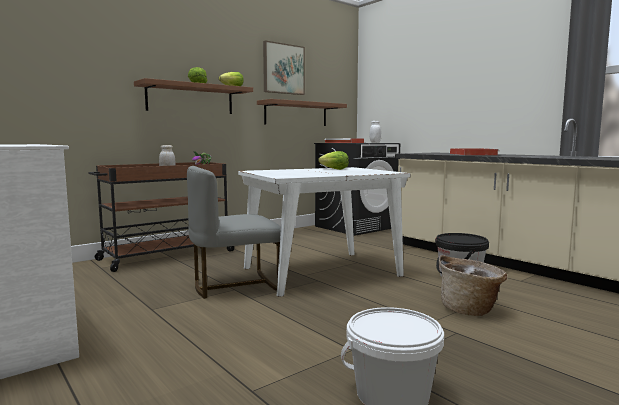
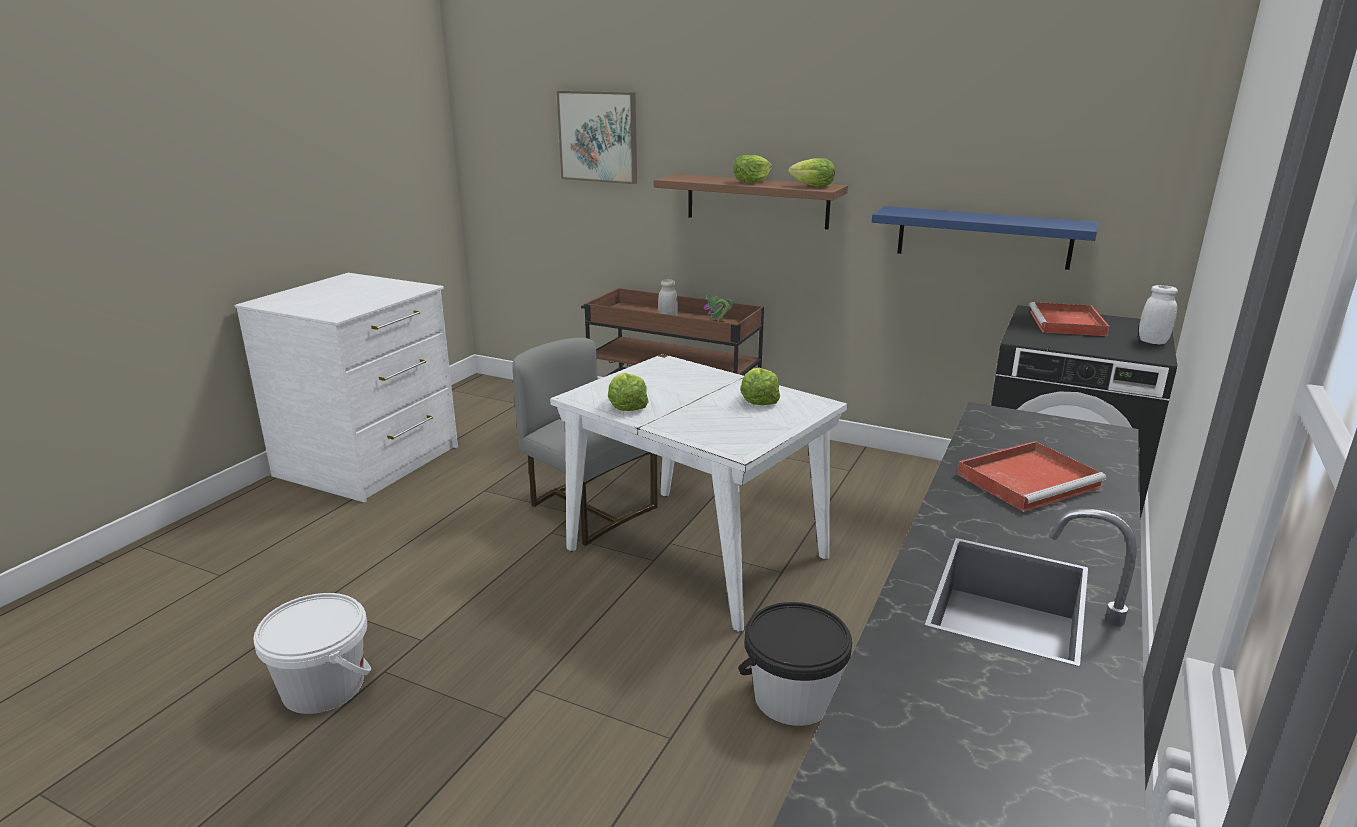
camera: 65 degrees right, 15 degrees up
(283, 69) = (961, 140): picture -> picture (598, 136)
(296, 114) = (983, 237): brown shelf -> blue shelf
(312, 174) = (626, 406): none -> lettuce
(470, 309) = (610, 724): basket -> none

